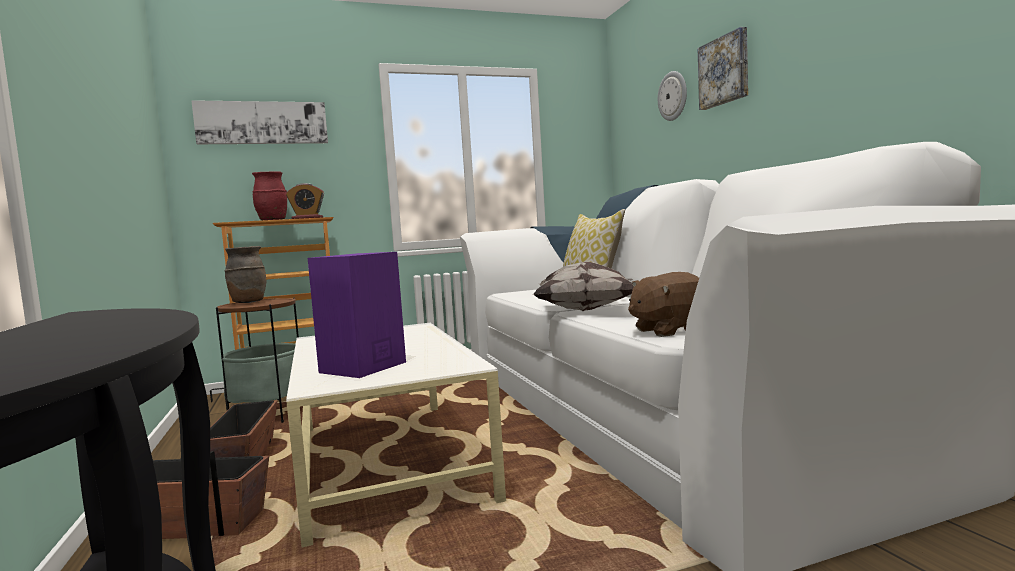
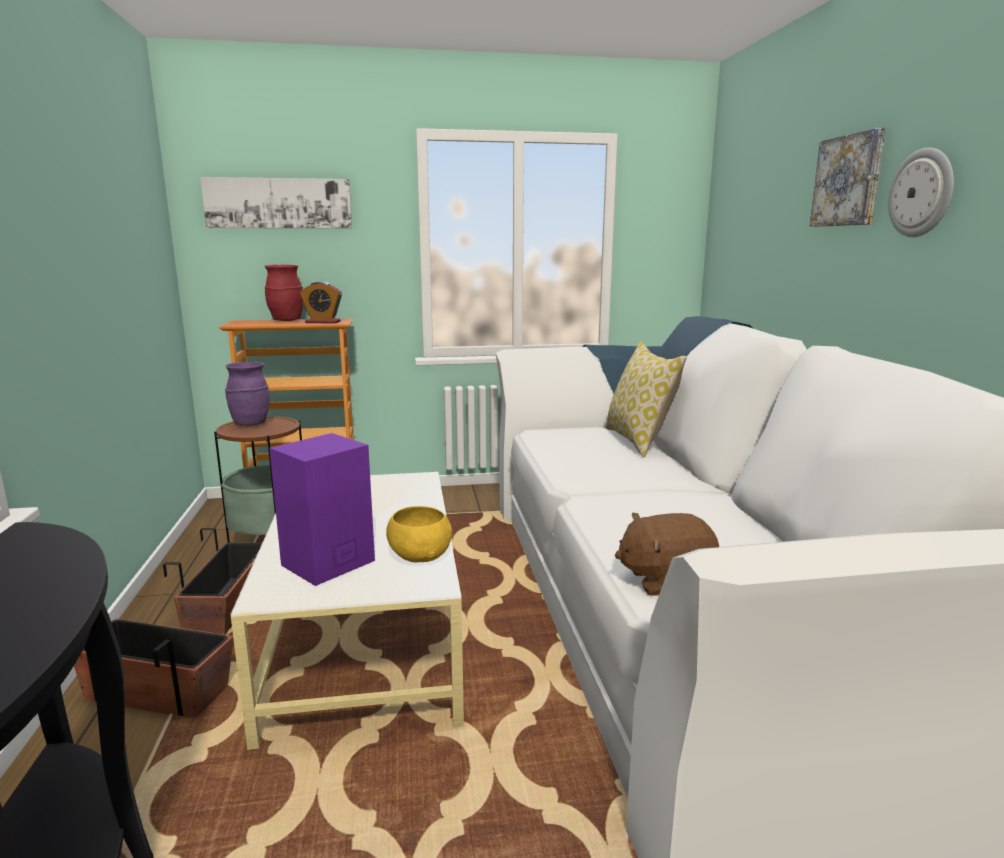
camera: 10 degrees right, 10 degrees up
(248, 302) = (250, 424): brown vase -> purple vase
(445, 356) = (419, 556): none -> yellow bowl
(587, 309) = (603, 499): pillow -> none
(673, 96) = (784, 195): wall clock -> wall clock (921, 193)

